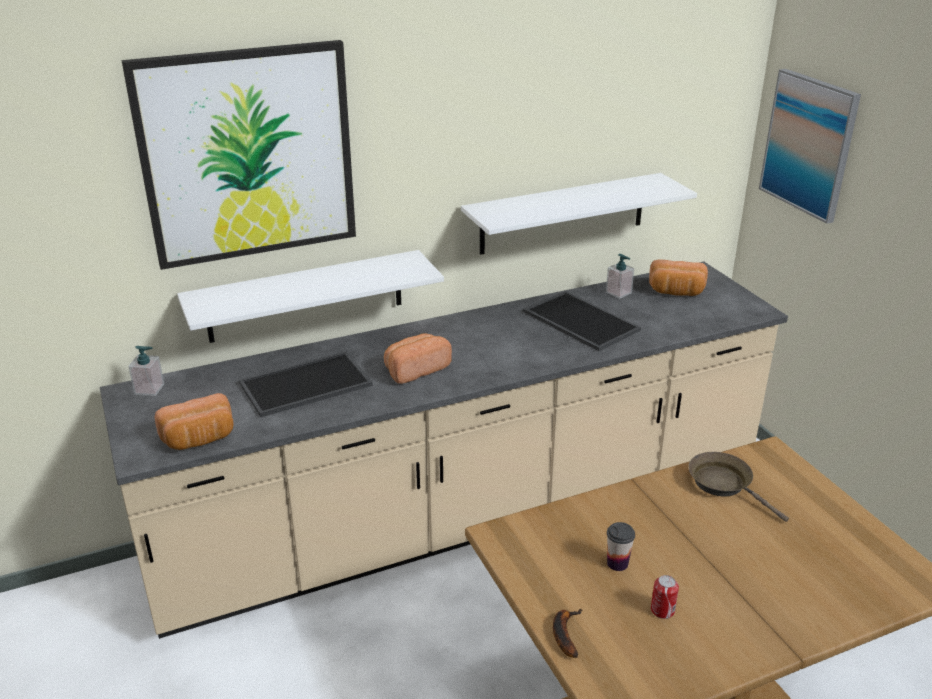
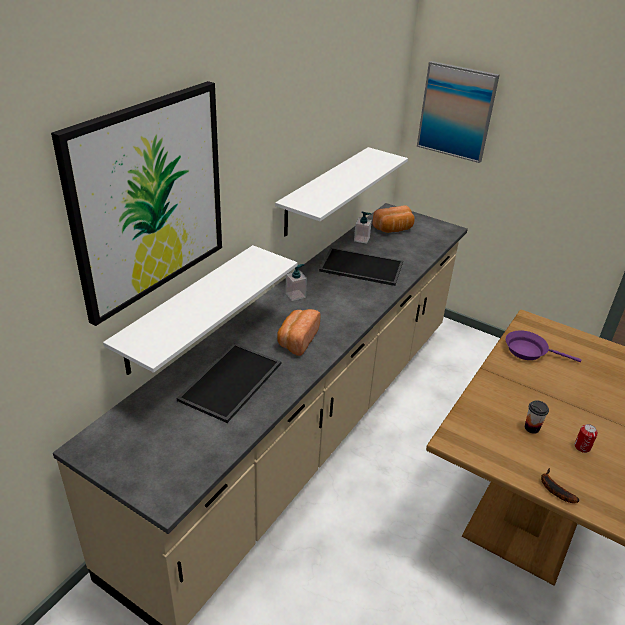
camera: 35 degrees left, 5 degrees up
(149, 389) = (104, 436): soap dispenser -> soap dispenser (295, 295)
(199, 439) = (200, 462): bread -> none
(724, 484) = (529, 351): brown frying pan -> purple frying pan

